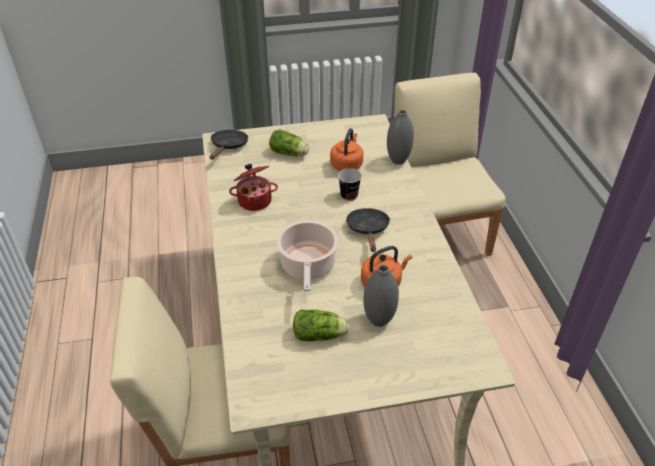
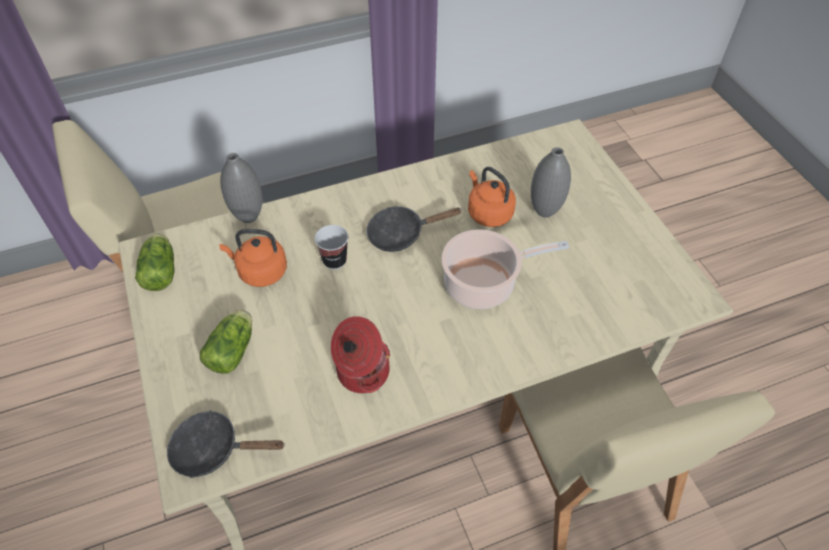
camera: 100 degrees left, 10 degrees up
(321, 335) = (583, 256): lettuce -> lettuce (161, 270)

